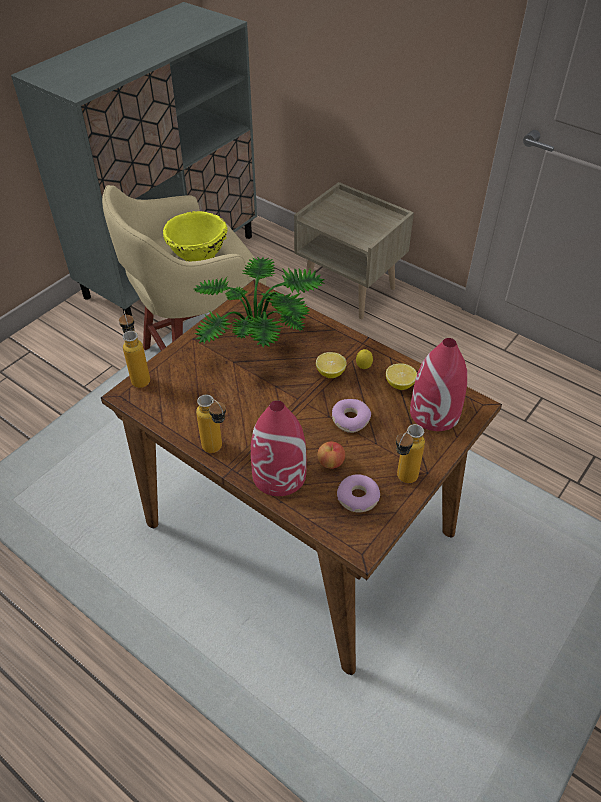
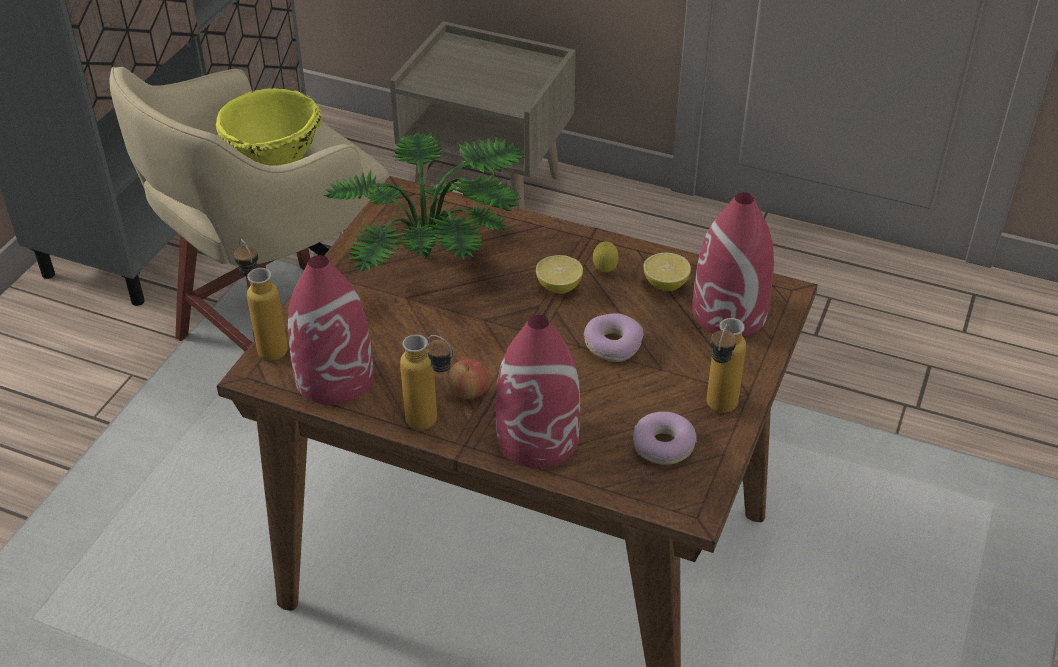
camera: 15 degrees left, 5 degrees down
(171, 406) = (335, 377): none -> red vase
(330, 462) = (606, 407): apple -> apple (469, 392)

